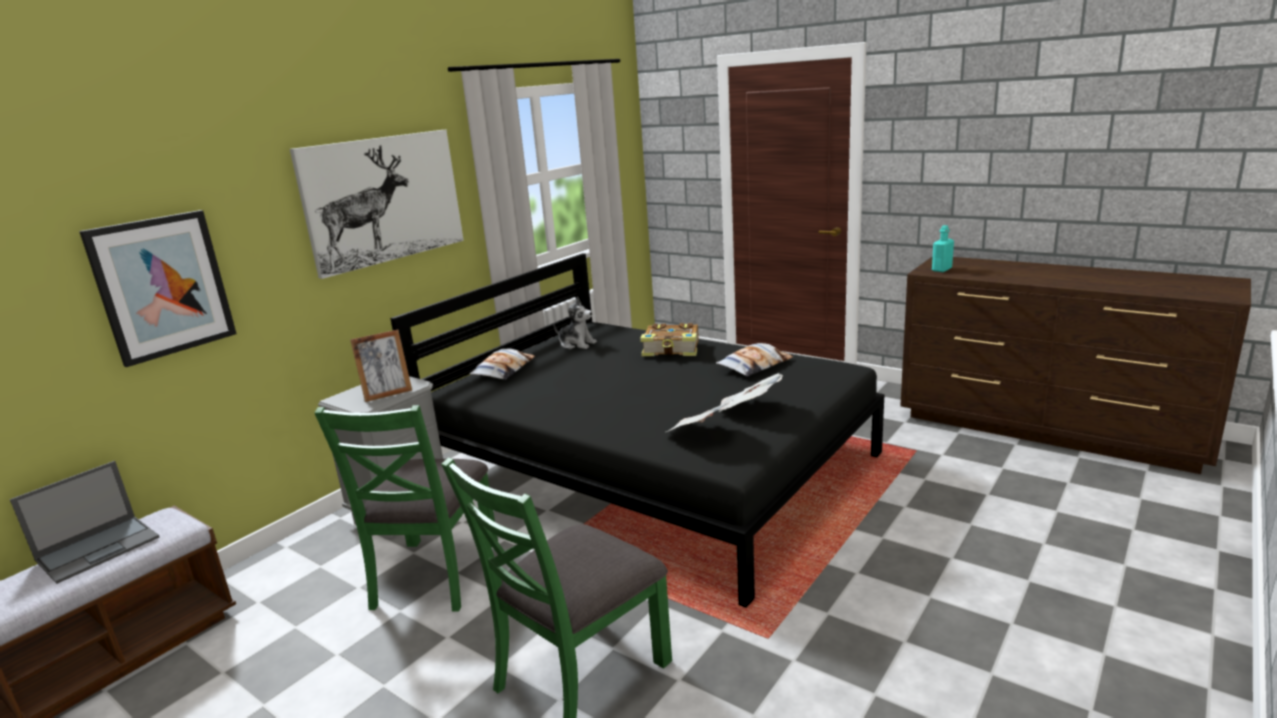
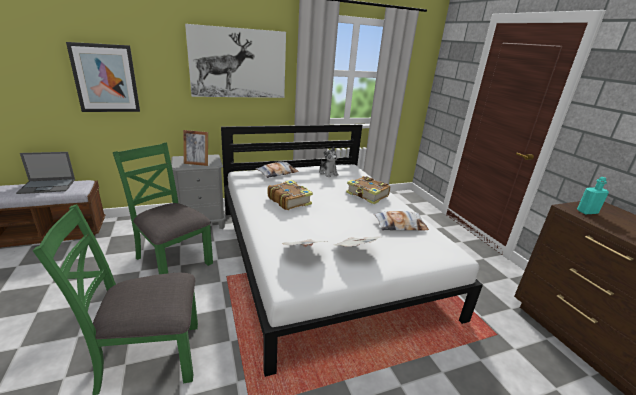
camera: 30 degrees right, 5 degrees up
(434, 574) = (172, 260): green chair -> green chair turned 90 degrees clockwise
(584, 393) = (289, 200): none -> book
(650, 467) = (324, 257): black bed -> white bed

